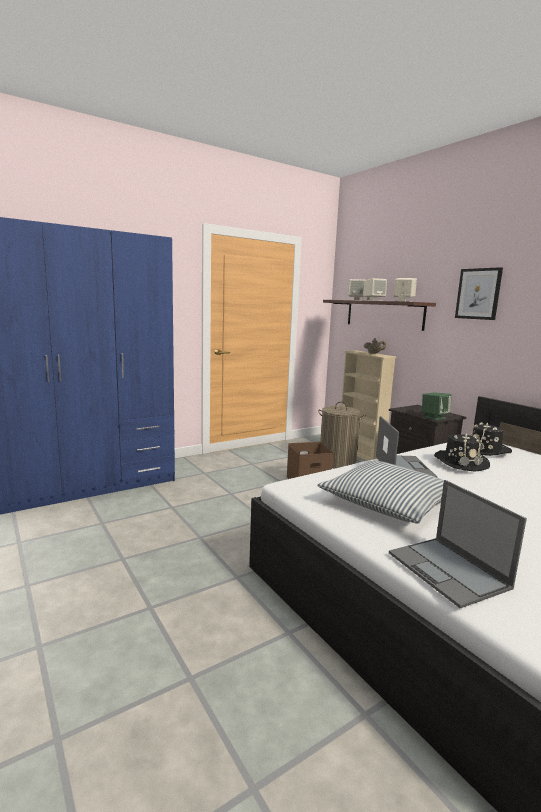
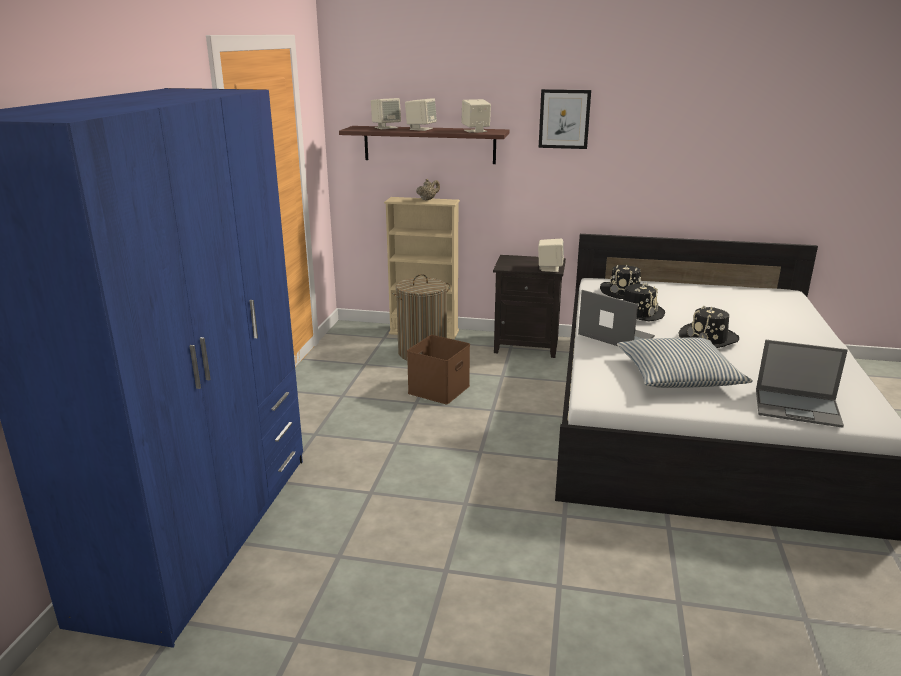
camera: 45 degrees left, 10 degrees up
(434, 417) = (549, 268): green speaker -> beige speaker
(489, 496) = (708, 338): none -> black hat

